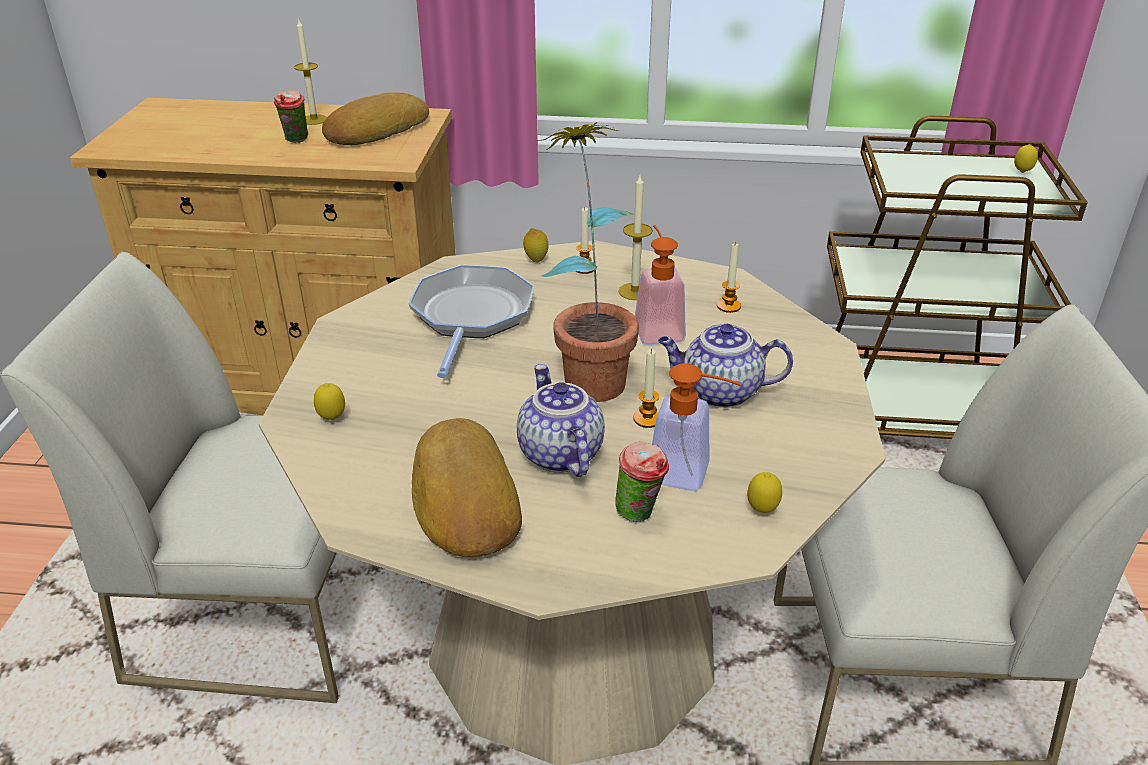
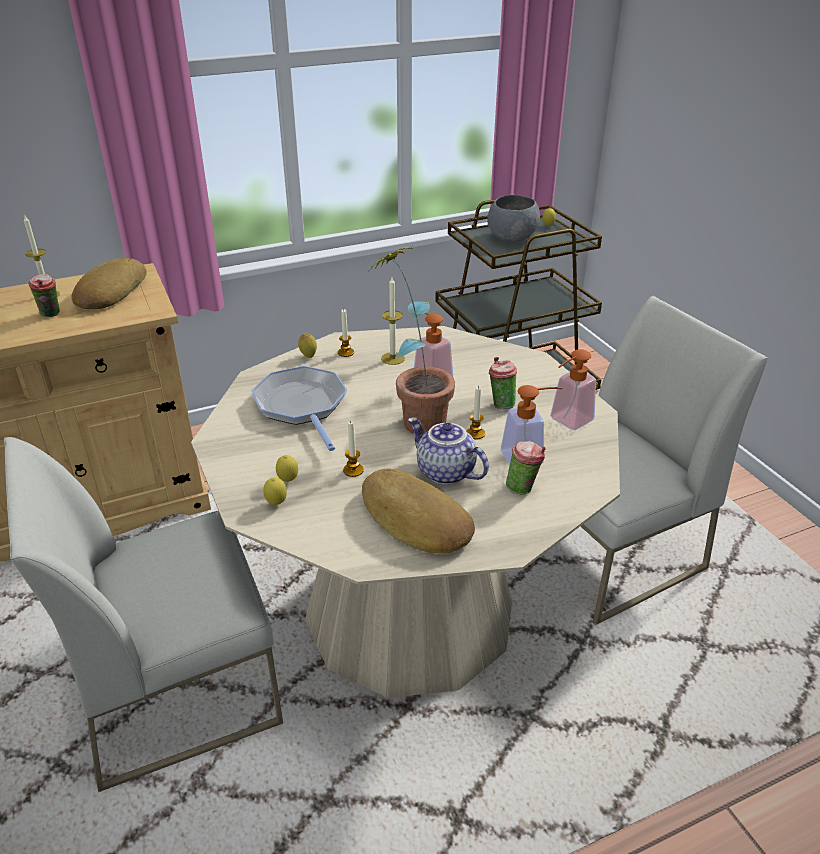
camera: 30 degrees left, 0 degrees up
(719, 392) = (500, 404): teapot -> cup
(728, 306) = (457, 351): candle -> candle (353, 470)
(762, 511) = (584, 462): lemon -> lemon (288, 481)
(791, 447) = (566, 422): none -> soap dispenser
(947, 176) = (511, 238): none -> grey bowl

